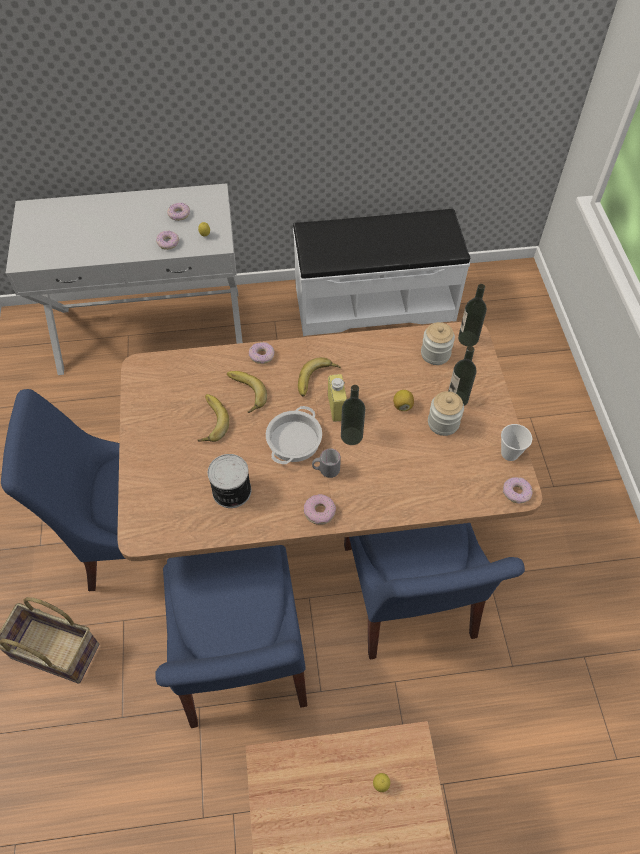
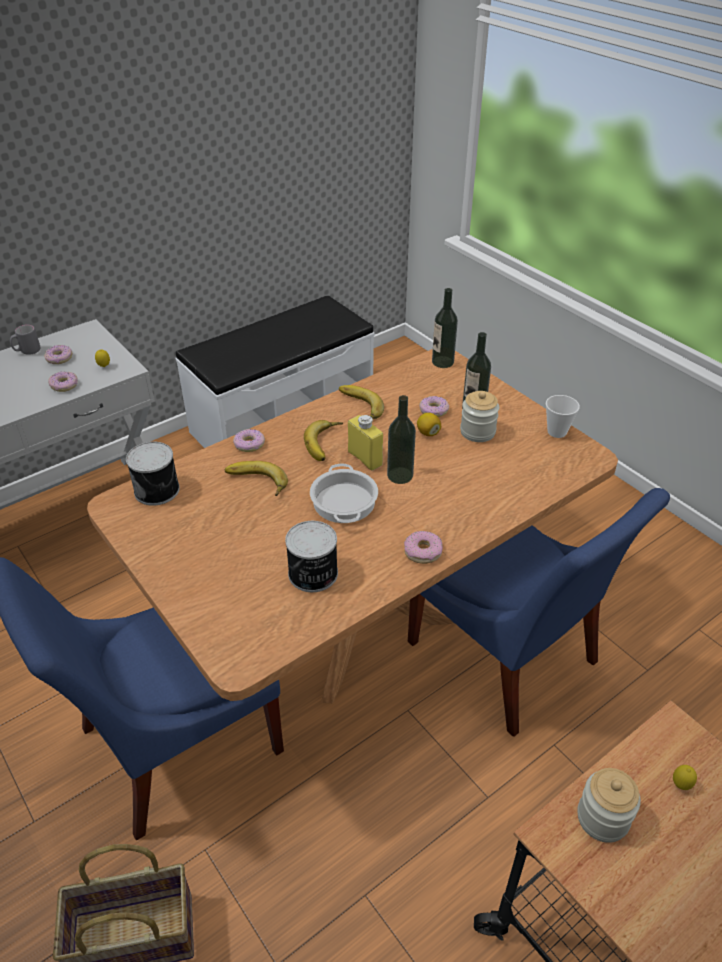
camera: 30 degrees left, 15 degrees down
(175, 368) = (158, 490): none -> can
(209, 421) = (236, 521): banana -> banana (358, 407)
(241, 660) = (379, 815): blue chair -> none
(326, 470) = (398, 513): grey mug -> grey mug (27, 351)
(435, 354) = (423, 383): jar -> jar (602, 818)
(516, 492) = (589, 458): donut -> donut (433, 410)

